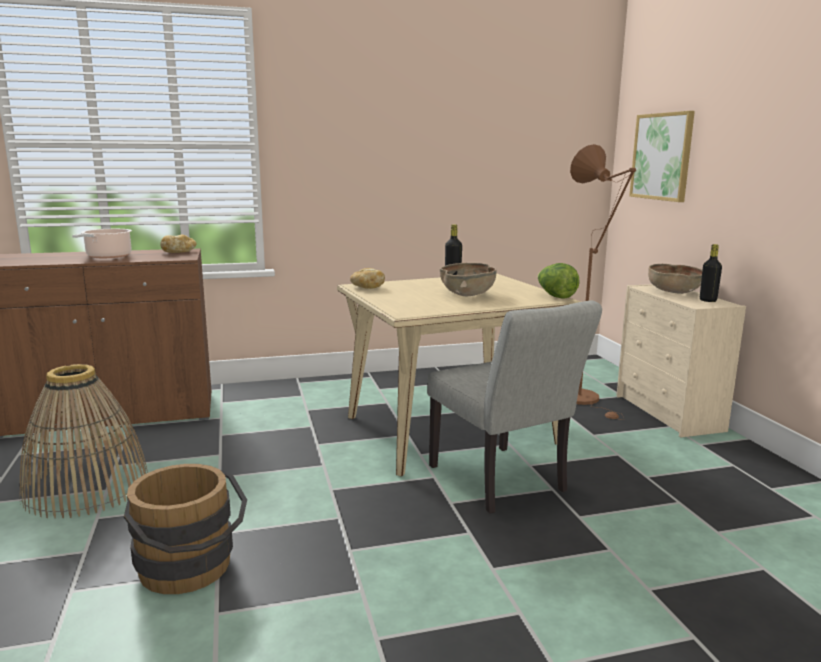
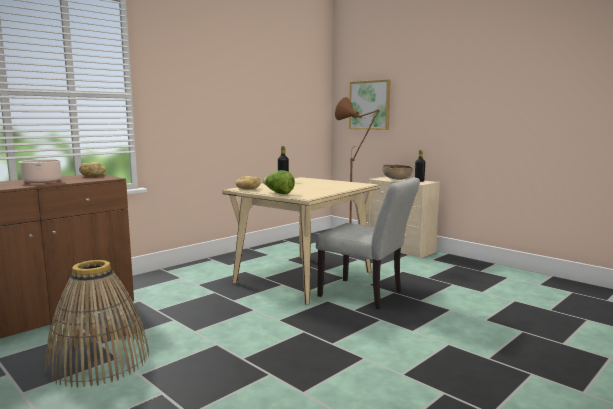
camera: 30 degrees left, 5 degrees down
(190, 570) = (254, 379): brown bucket -> none
(467, 294) = (314, 186): brown bowl -> none
(555, 296) = (361, 183): lettuce -> lettuce (278, 193)

